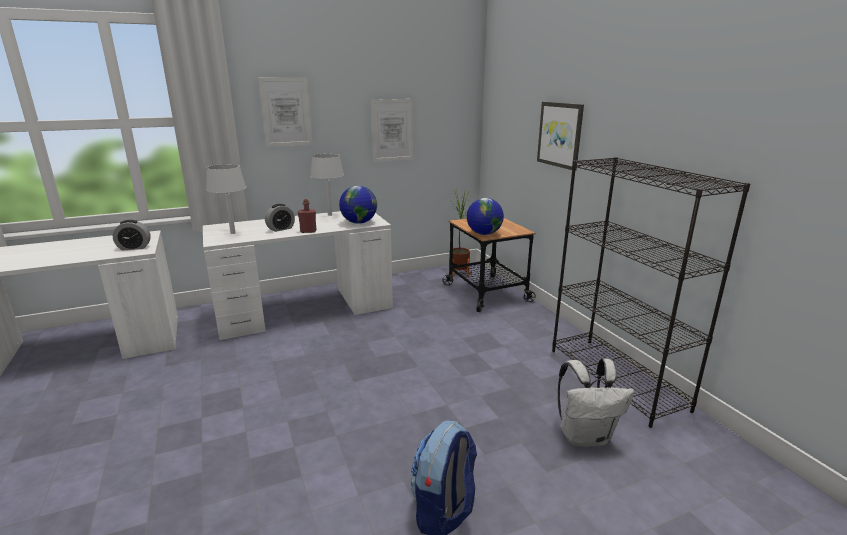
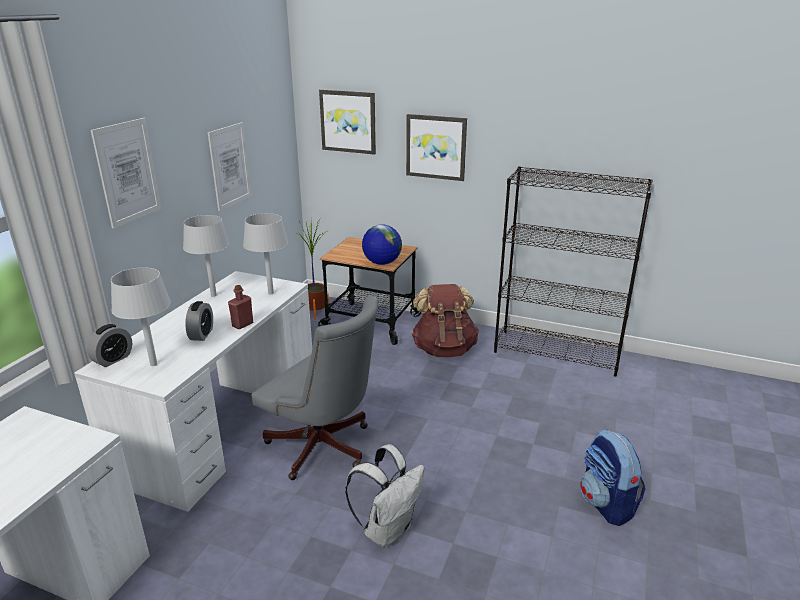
camera: 45 degrees left, 5 degrees up
(134, 248) = (64, 444): alarm clock -> alarm clock (113, 359)
(326, 348) = (324, 449): none -> grey office chair
(359, 222) = (270, 293): globe -> grey table lamp
(509, 110) = (348, 121): none -> picture
(512, 331) = (444, 349): none -> brown backpack
(585, 436) = (598, 403): white backpack -> white backpack (388, 529)

